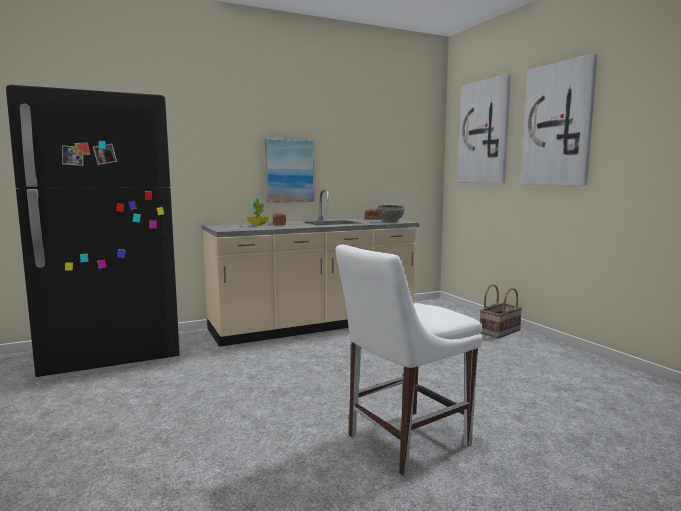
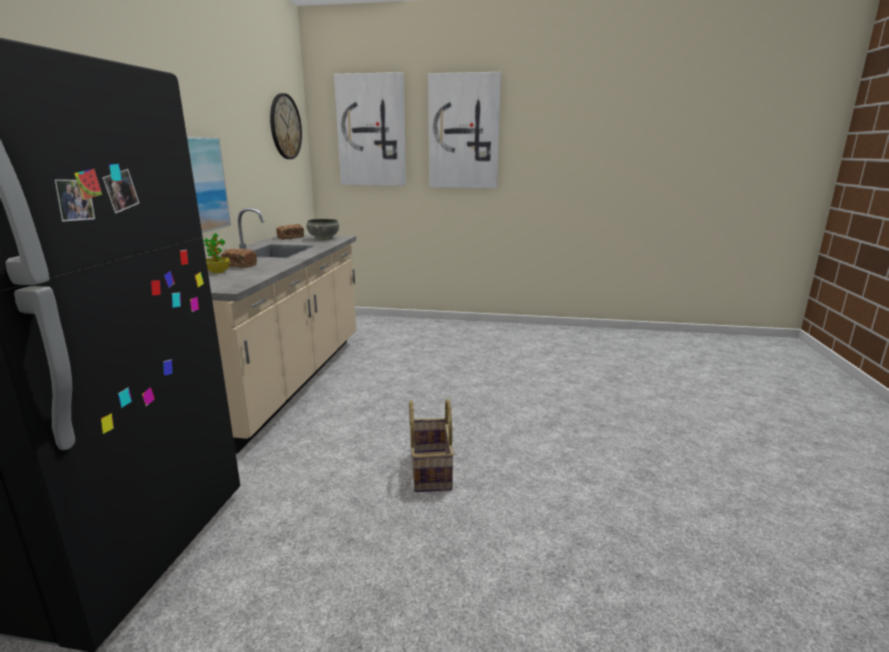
camera: 55 degrees left, 10 degrees up
(403, 441) = (567, 431): white chair -> none
(407, 133) = (285, 126): none -> wall clock
(499, 331) = (432, 327): basket -> basket (429, 470)

